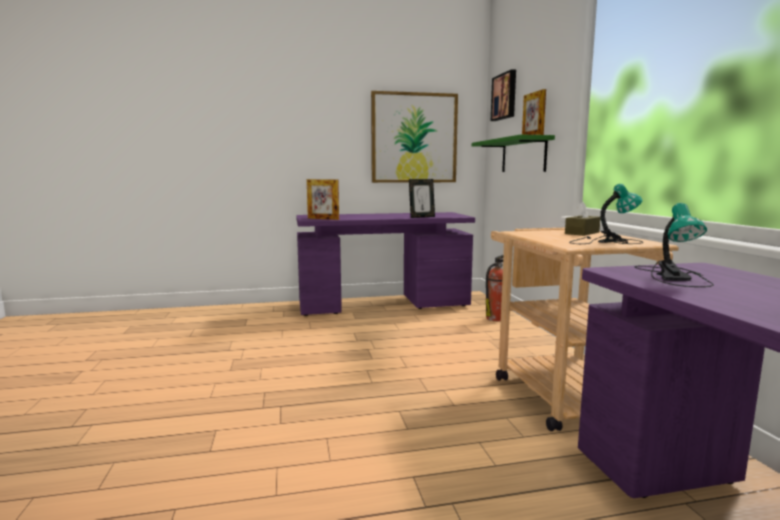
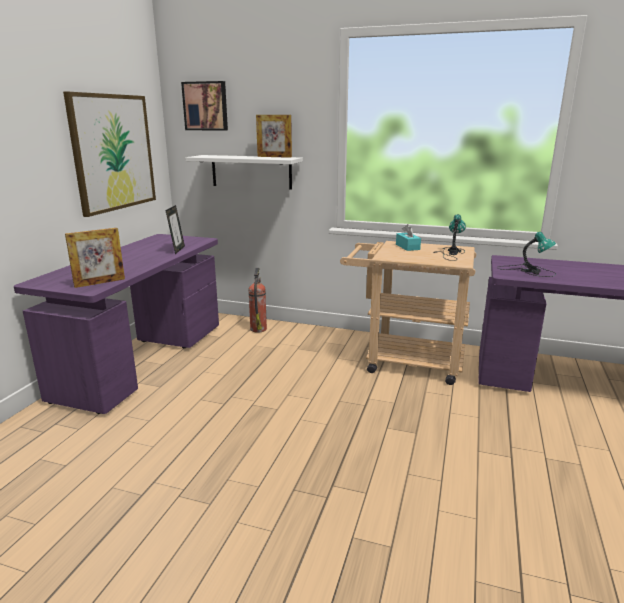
camera: 60 degrees left, 10 degrees up
(523, 155) = (251, 172): green shelf -> white shelf
(582, 233) = (407, 247): brown tissue box -> turquoise tissue box

